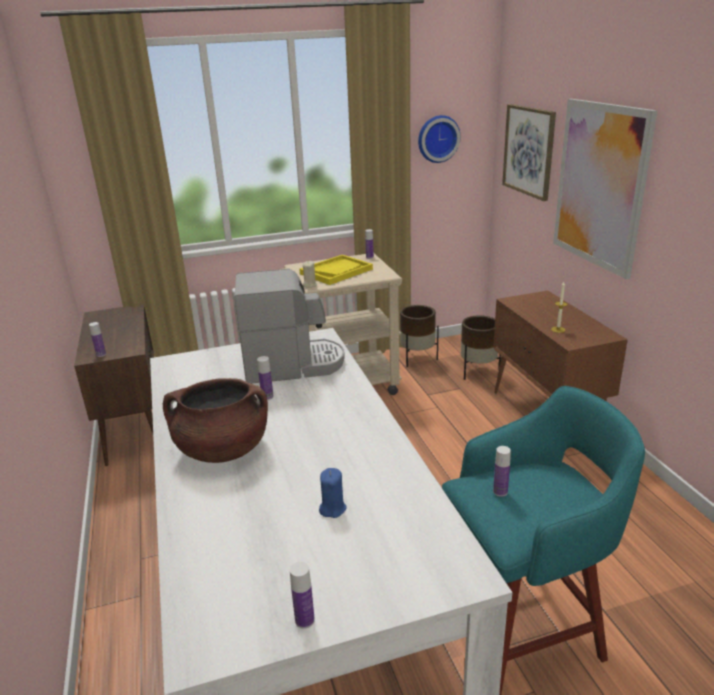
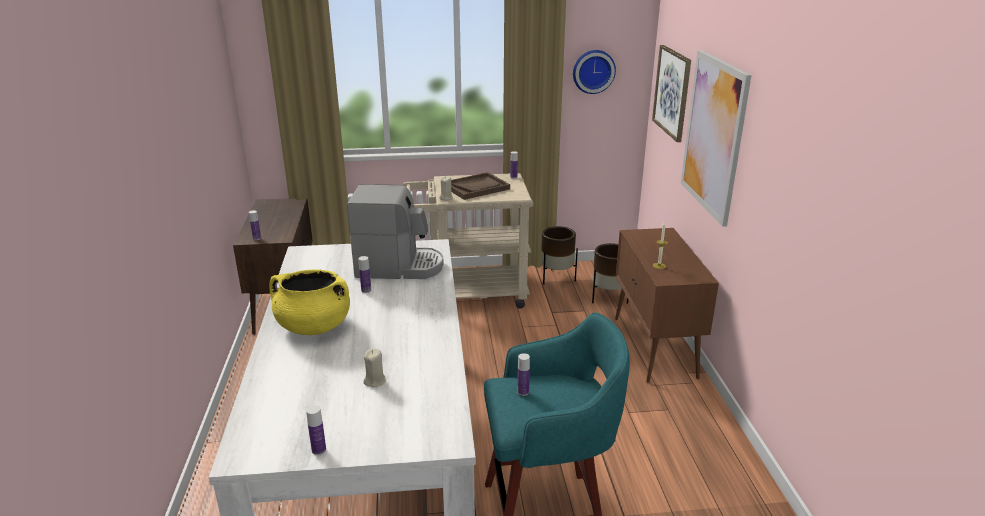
camera: 10 degrees right, 0 degrees up
(222, 450) = (313, 326): brown cooking pot -> yellow cooking pot
(332, 508) = (375, 381): blue candle -> beige candle
(336, 271) = (476, 187): yellow tray -> brown tray

